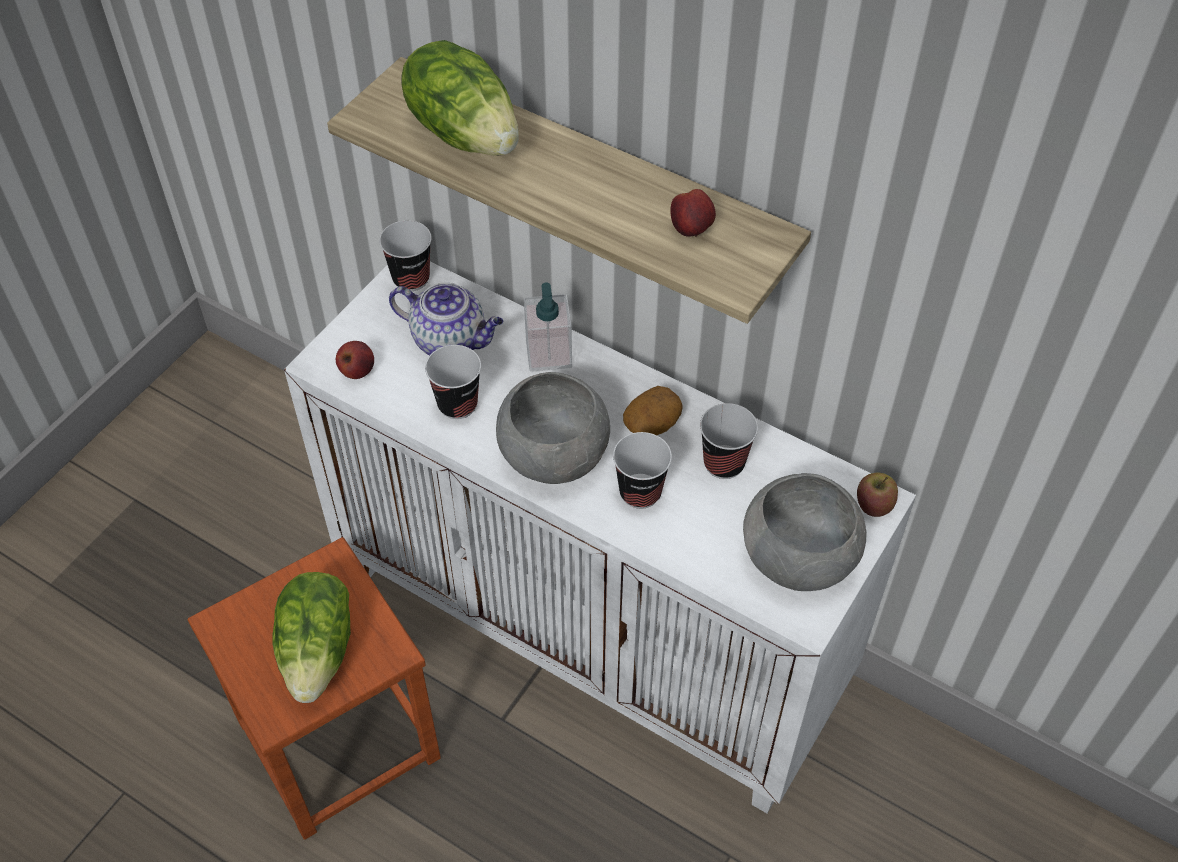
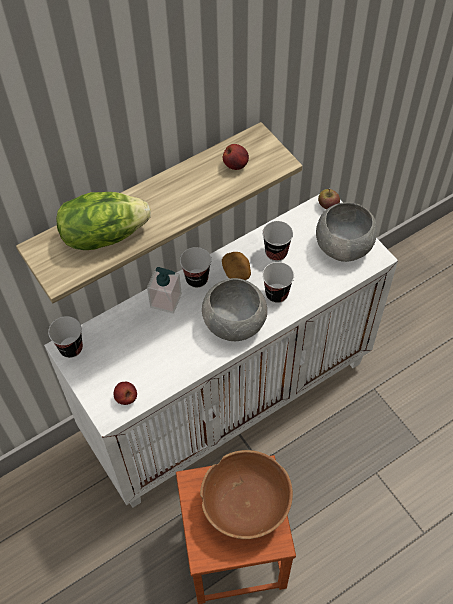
camera: 65 degrees left, 5 degrees up
(319, 650) = (245, 506): lettuce -> brown bowl
(451, 340) = (130, 343): teapot -> none
(457, 404) = (177, 355): cup -> cup (197, 279)

